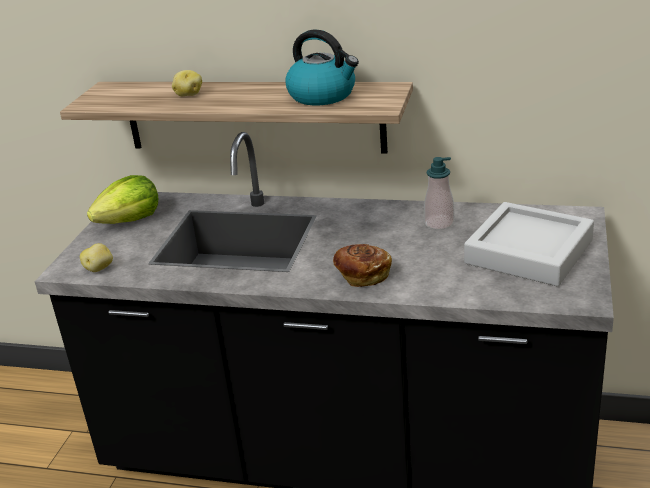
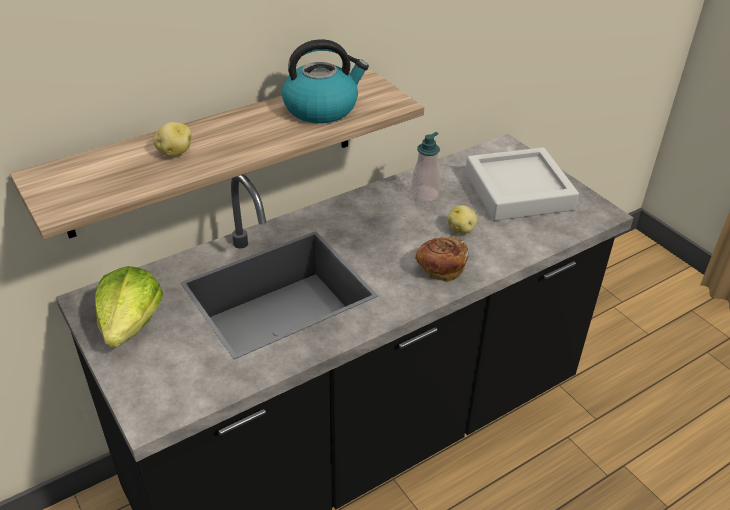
camera: 50 degrees left, 10 degrees up
(99, 268) = (189, 393): potato -> potato (461, 229)

